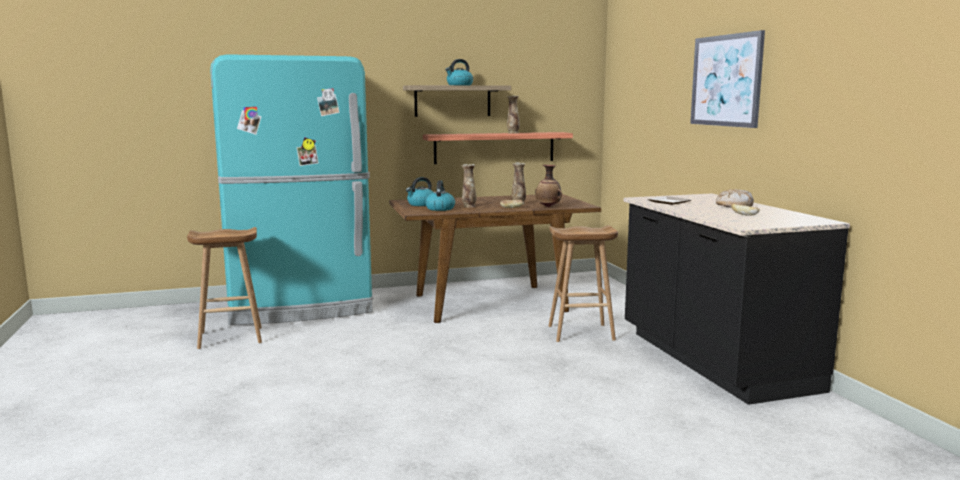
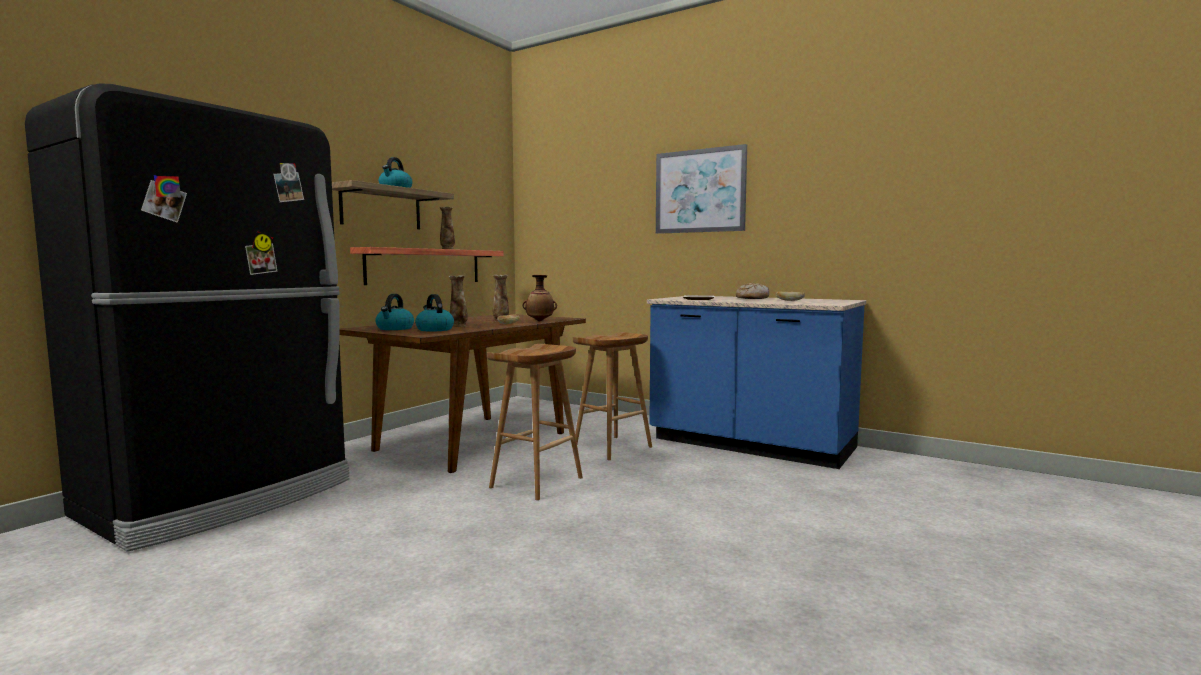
camera: 40 degrees left, 5 degrees down
(229, 338) = (163, 570): brown stool -> brown stool (536, 483)
(301, 307) = (222, 498): turquoise fridge -> black fridge
(713, 361) = (751, 444): black counter -> blue counter

